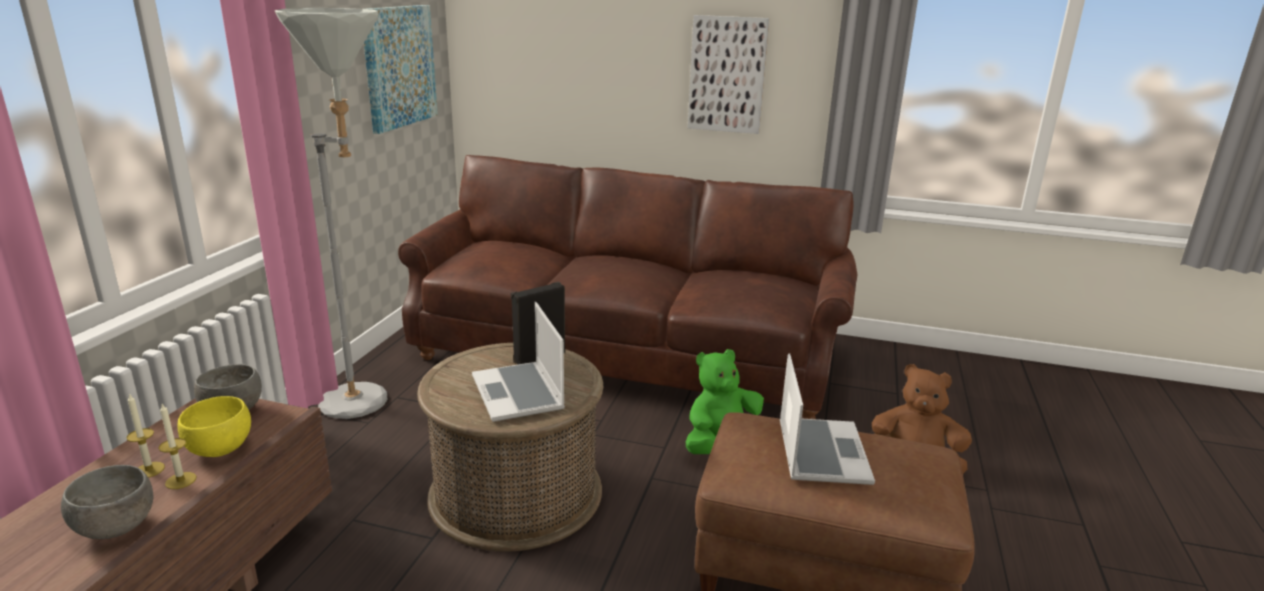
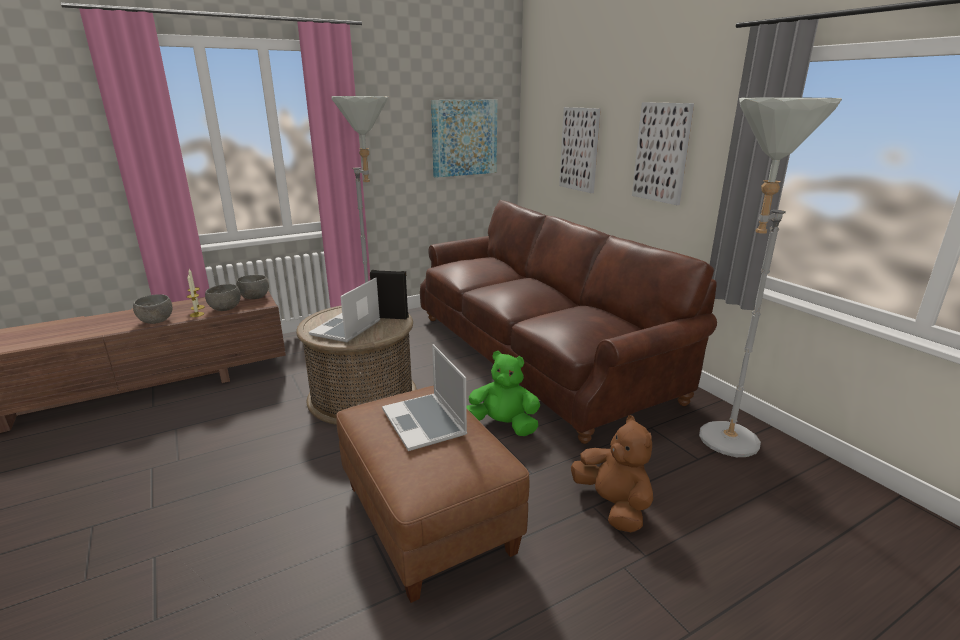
camera: 45 degrees right, 0 degrees up
(219, 449) = (225, 309): yellow bowl -> grey bowl
(584, 74) = (579, 149): none -> picture
(820, 452) = (425, 423): laptop -> laptop turned 105 degrees clockwise
(890, 373) = (720, 444): none -> grey floor lamp

